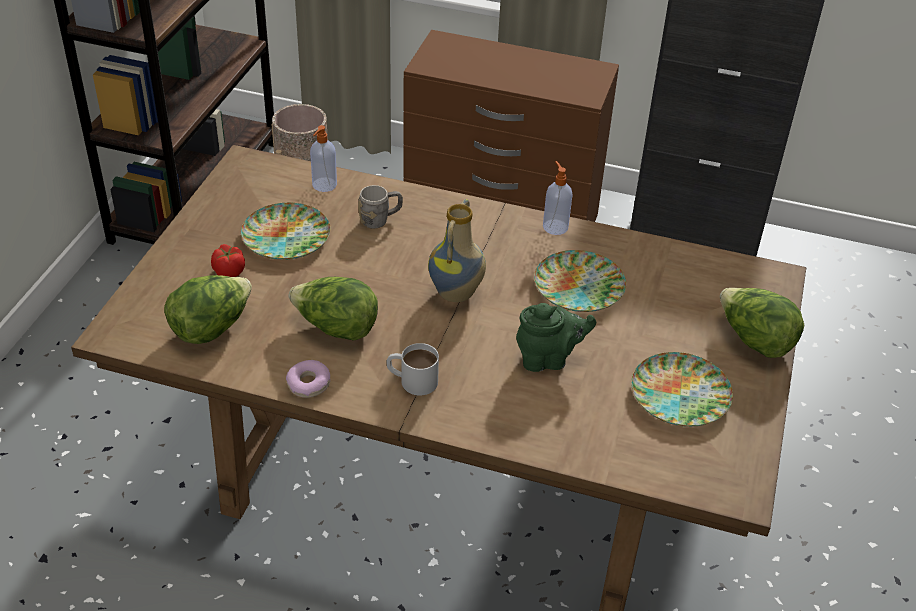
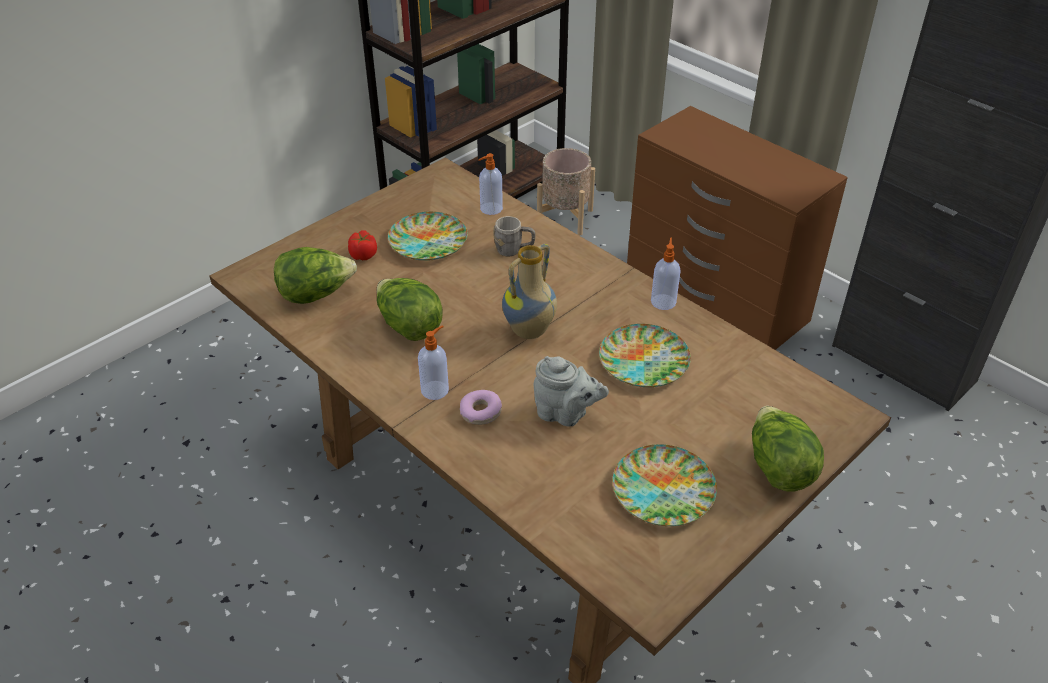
camera: 30 degrees right, 0 degrees up
(308, 384) = (352, 363): donut -> donut (480, 412)
(412, 380) = (435, 389): white mug -> soap dispenser
(548, 359) = (565, 414): green teapot -> grey teapot

